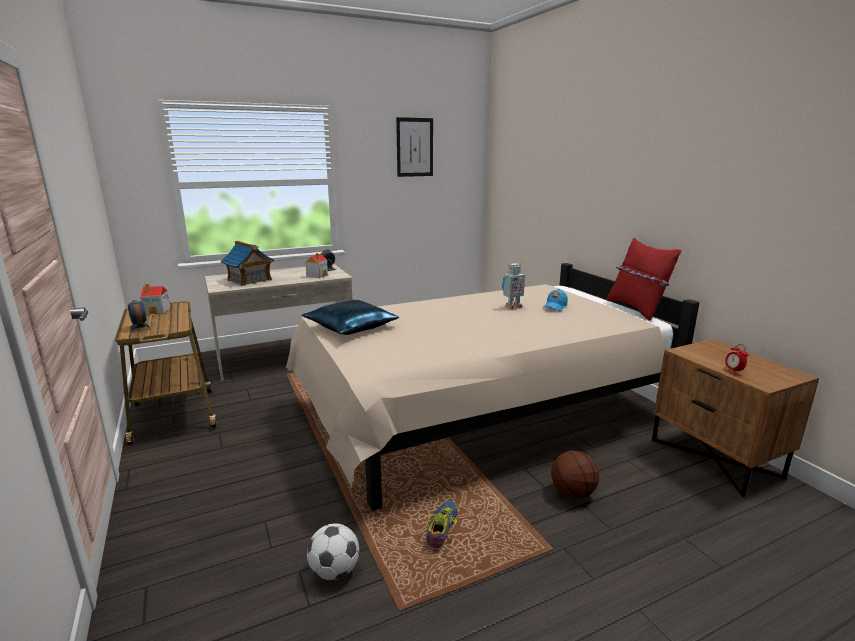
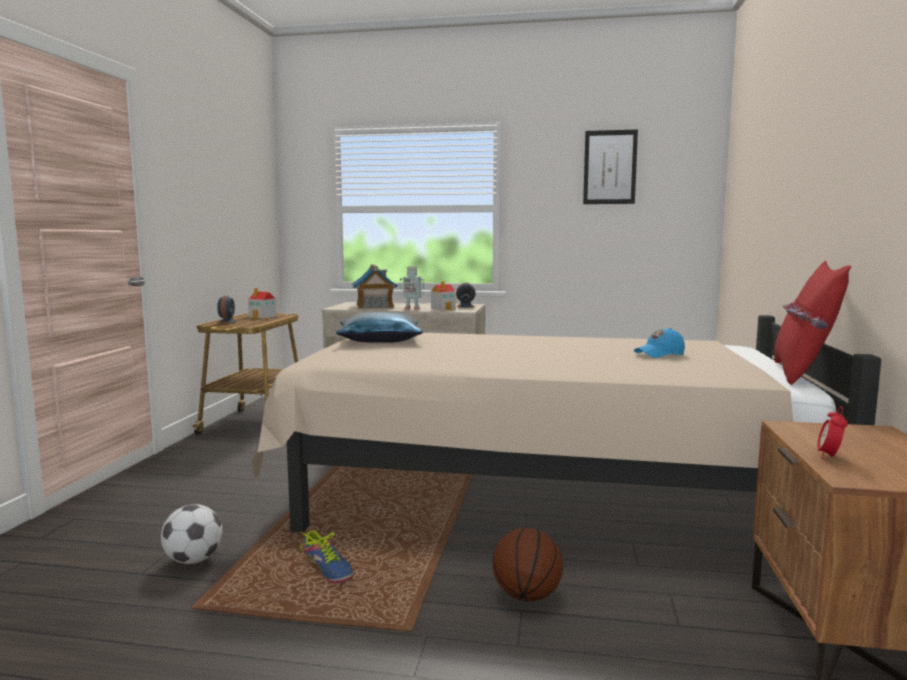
camera: 35 degrees right, 10 degrees down
(441, 529) = (328, 568): shoe -> shoe turned 90 degrees clockwise
(512, 307) = (599, 348): toy robot -> toy robot (412, 309)

